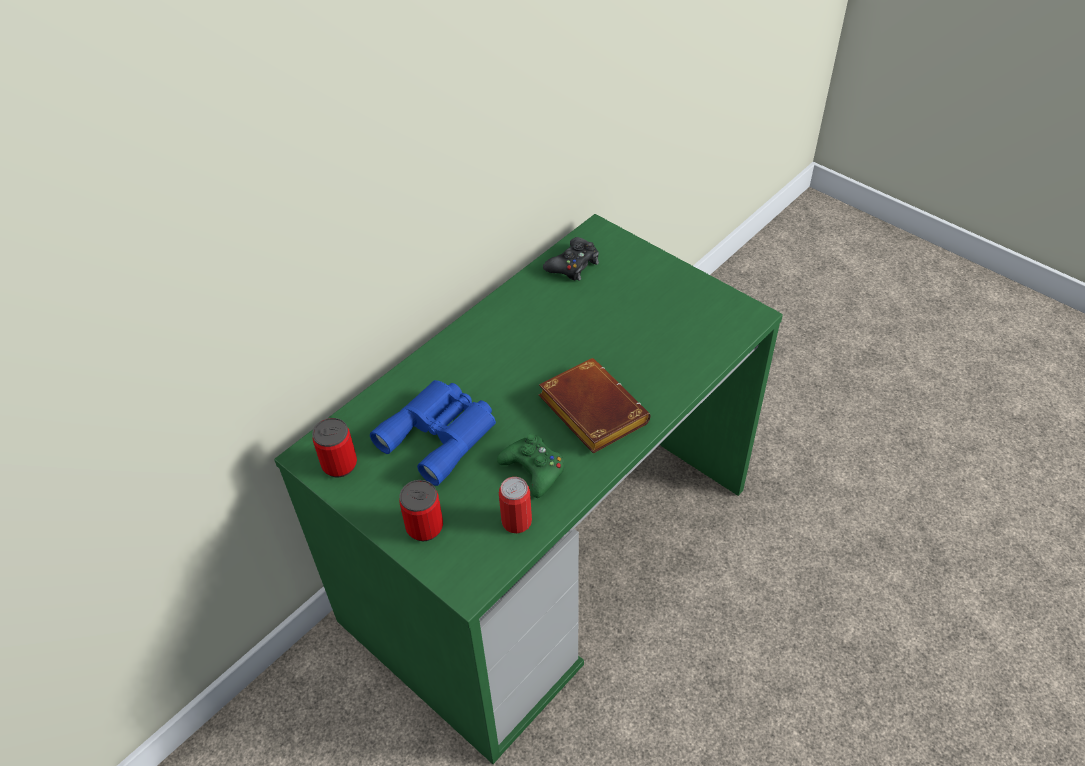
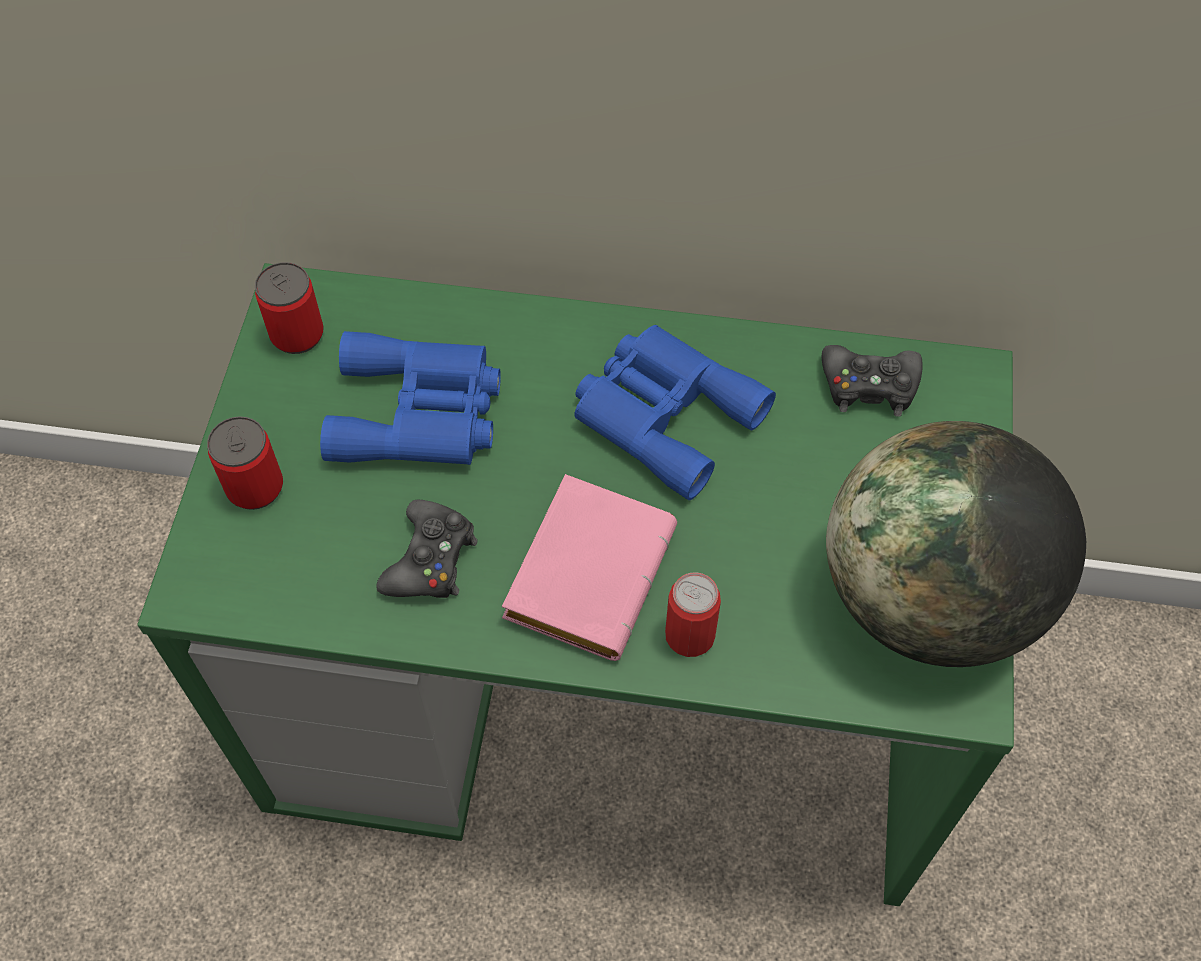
camera: 55 degrees right, 10 degrees up
(516, 521) = (328, 589): can -> can (690, 635)
(525, 341) = (663, 413): none -> blue binoculars
(534, 470) = (430, 560): green game controller -> black game controller
(589, 411) = (587, 569): brown book -> pink book
(696, 302) = (928, 599): none -> globe

